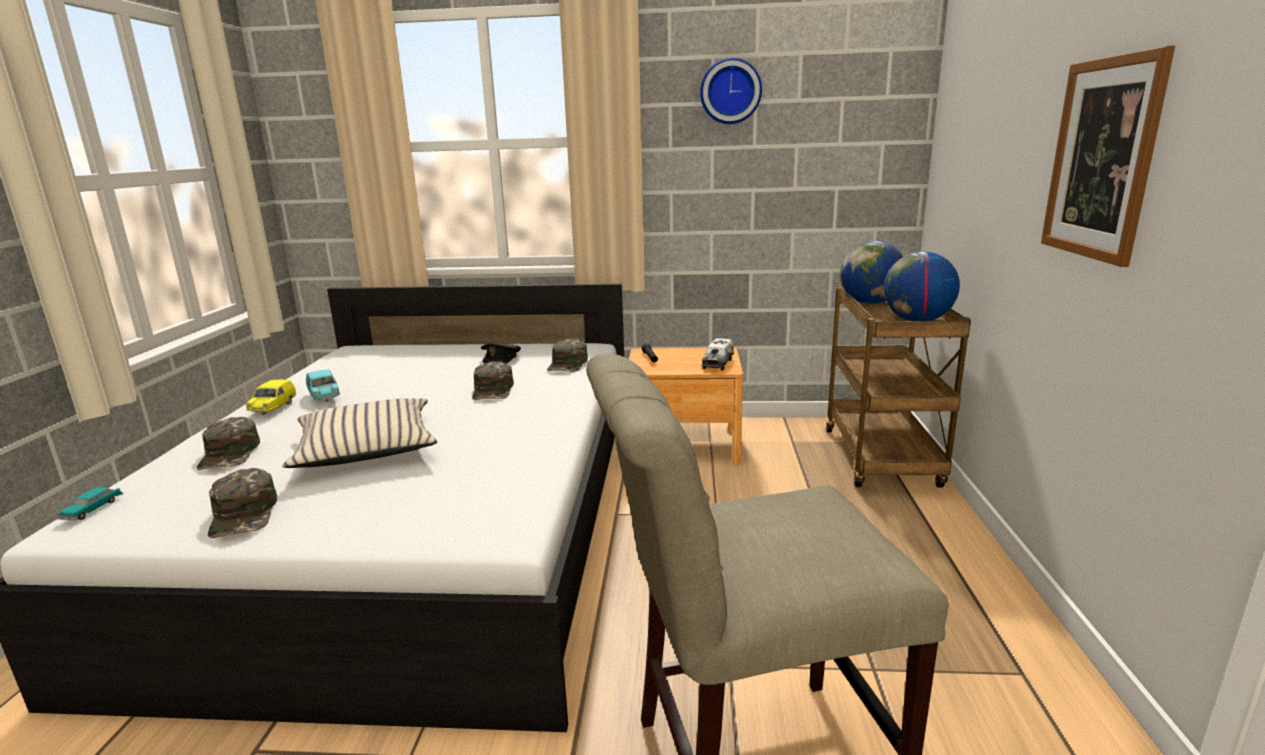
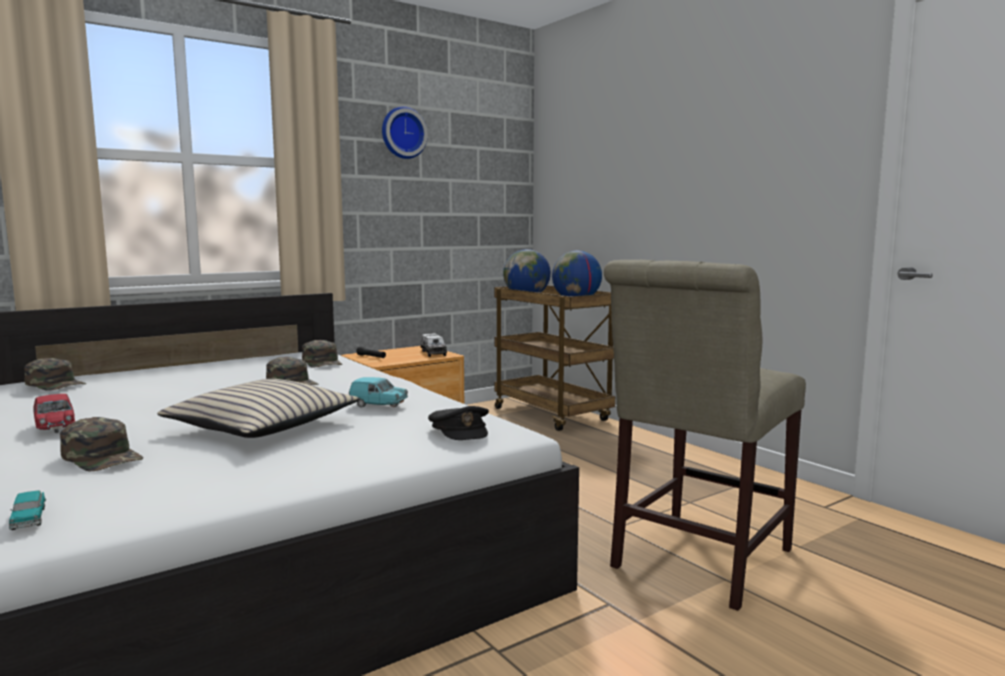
camera: 40 degrees left, 10 degrees down
(244, 514) = (252, 475): green cap -> green cap (56, 384)
(273, 408) = (55, 428): yellow toy car -> red toy car
(324, 397) = (104, 412): turquoise toy car -> turquoise toy car (379, 405)
(501, 358) = (244, 367): black cap -> black cap (460, 431)
(1101, 159) = (710, 177): picture -> none

